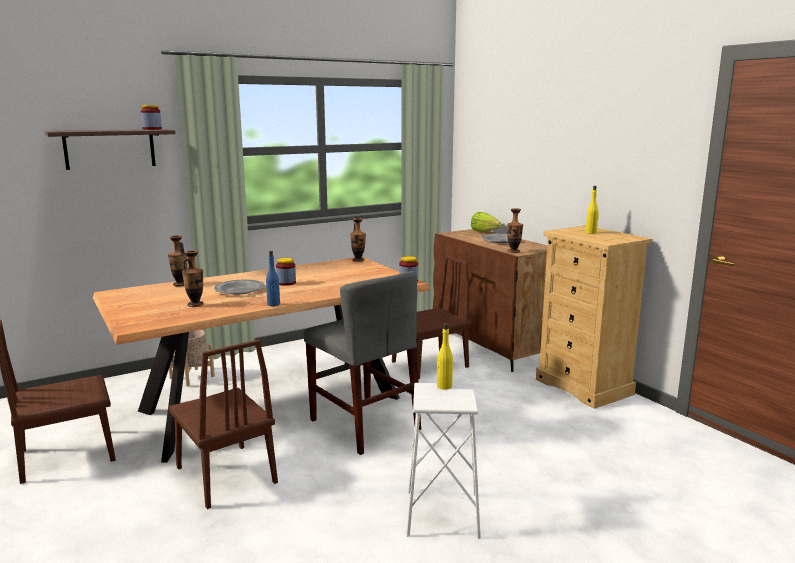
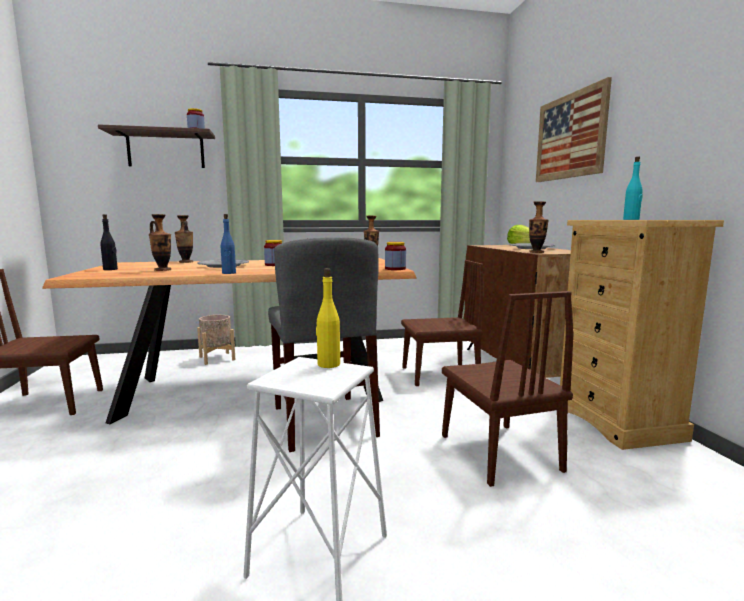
camera: 20 degrees right, 5 degrees down
(135, 309) = (110, 269): none -> black bottle
(226, 475) = (141, 446): brown chair -> brown chair (499, 452)
(528, 139) = (570, 136): none -> picture
(591, 233) = (631, 219): yellow bottle -> turquoise bottle

